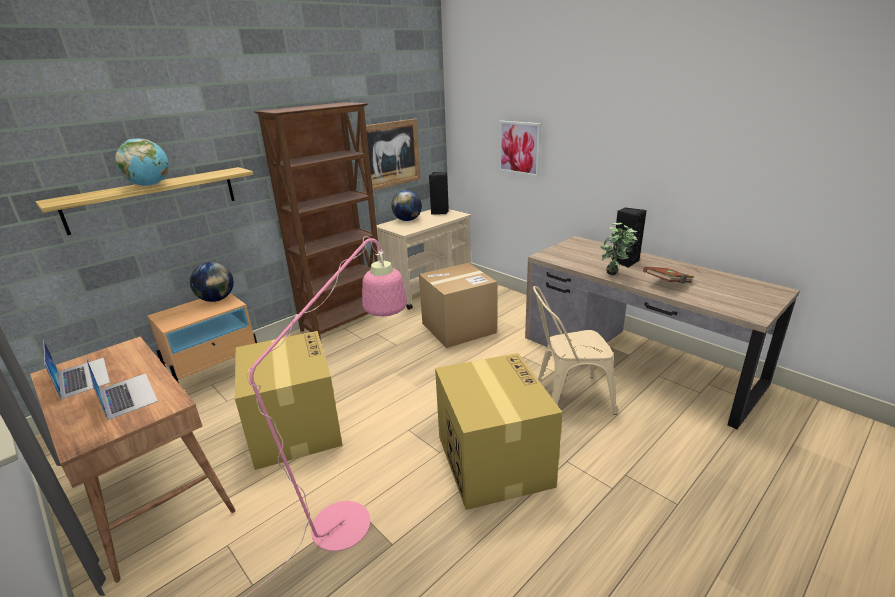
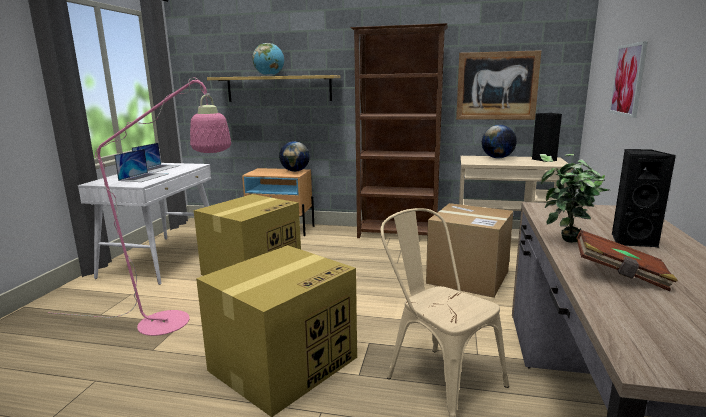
camera: 55 degrees right, 10 degrees down
(152, 494) = (163, 258): brown desk -> white desk

